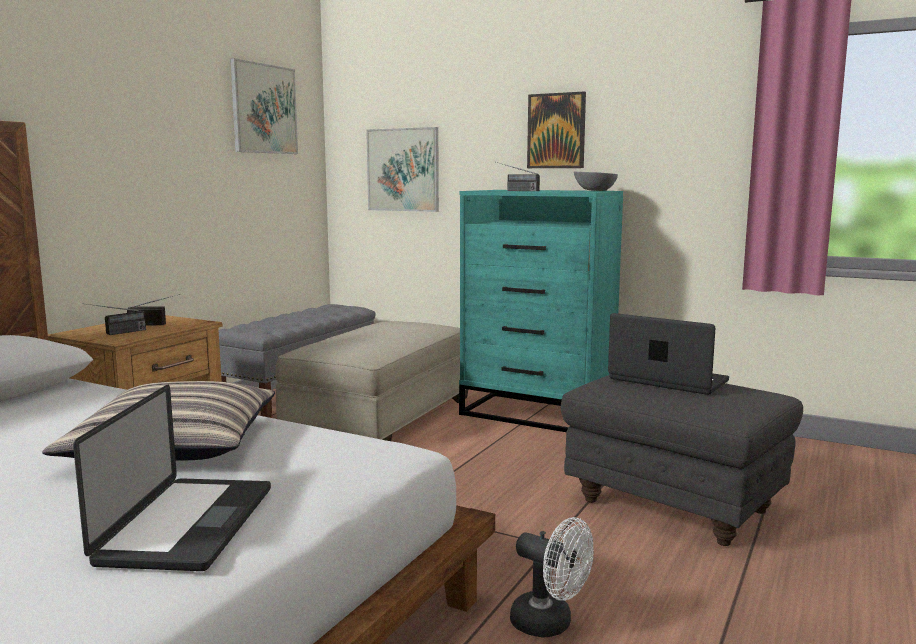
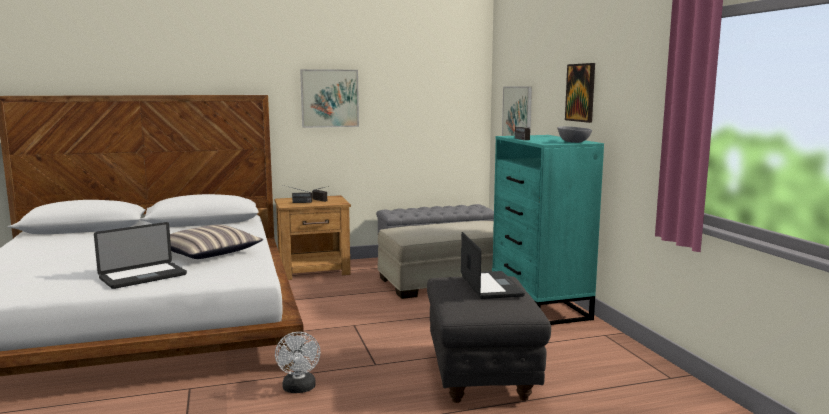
camera: 45 degrees right, 0 degrees up
(264, 109) = (434, 75): picture -> picture (329, 98)

